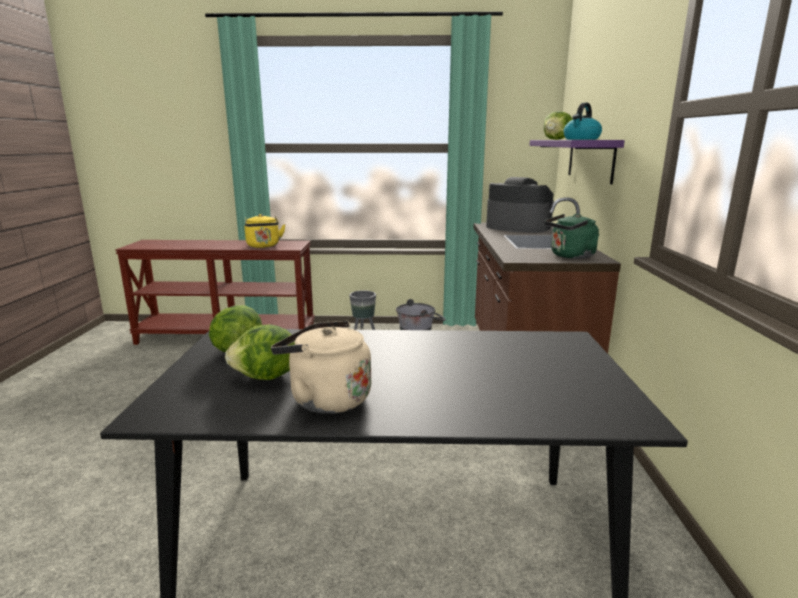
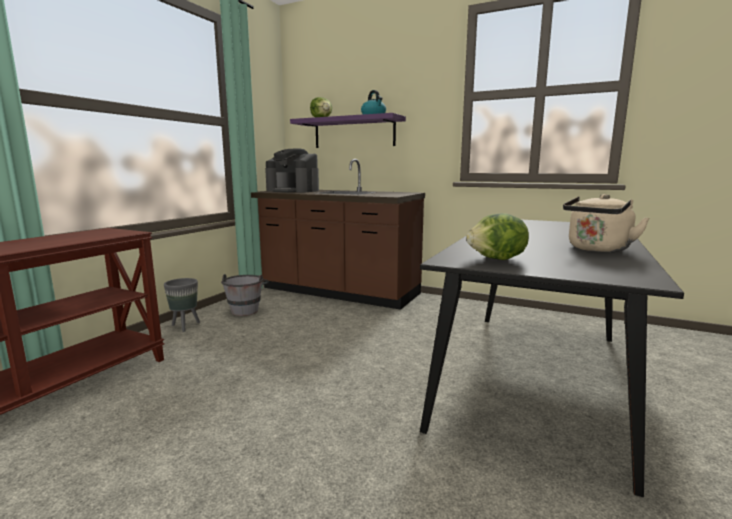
camera: 65 degrees left, 5 degrees down
(263, 246) = (80, 238): yellow kettle -> none
(266, 377) = (560, 256): lettuce -> none
(517, 227) = (293, 191): coffee machine -> coffee machine turned 120 degrees counterclockwise
(570, 256) = (398, 193): green kettle -> none

